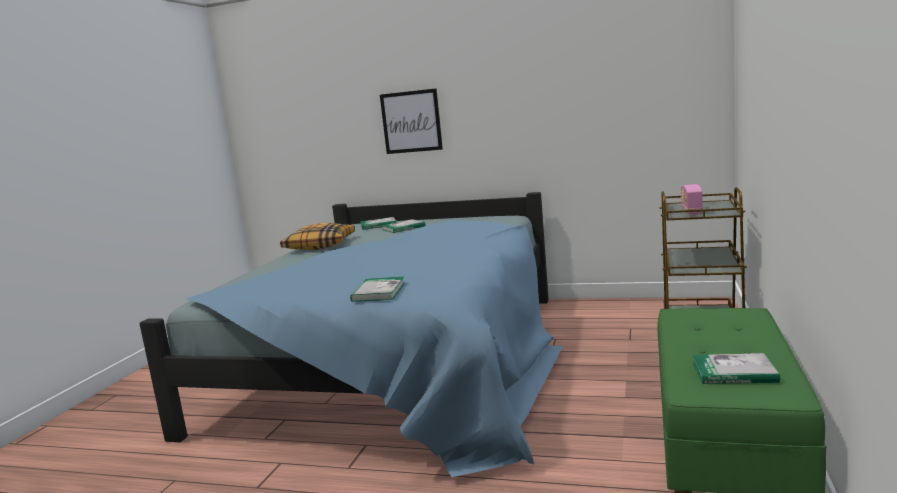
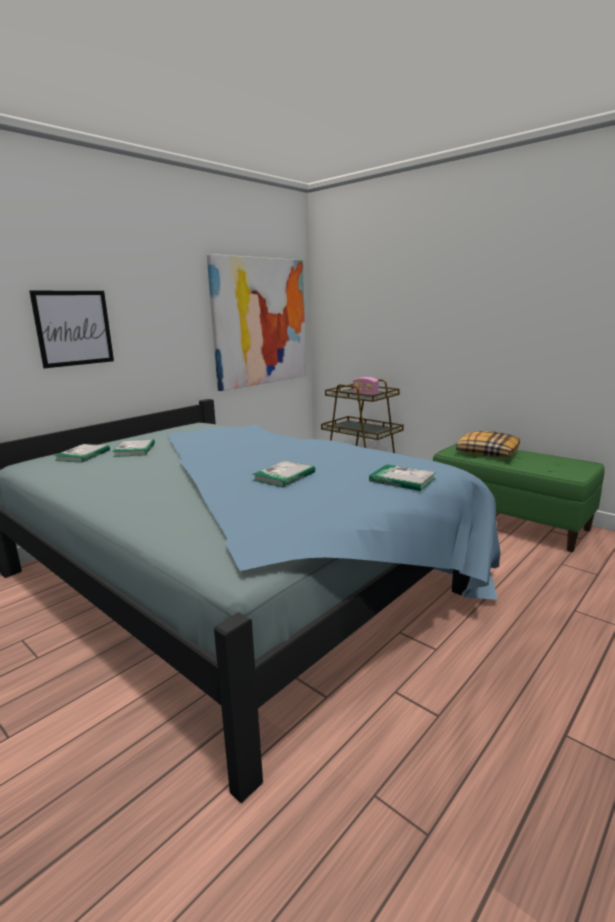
camera: 65 degrees left, 5 degrees up
(320, 245) = (105, 485): pillow -> pillow (487, 452)
(629, 105) = (260, 322): none -> picture
(734, 372) = (551, 464): book -> book (284, 476)

